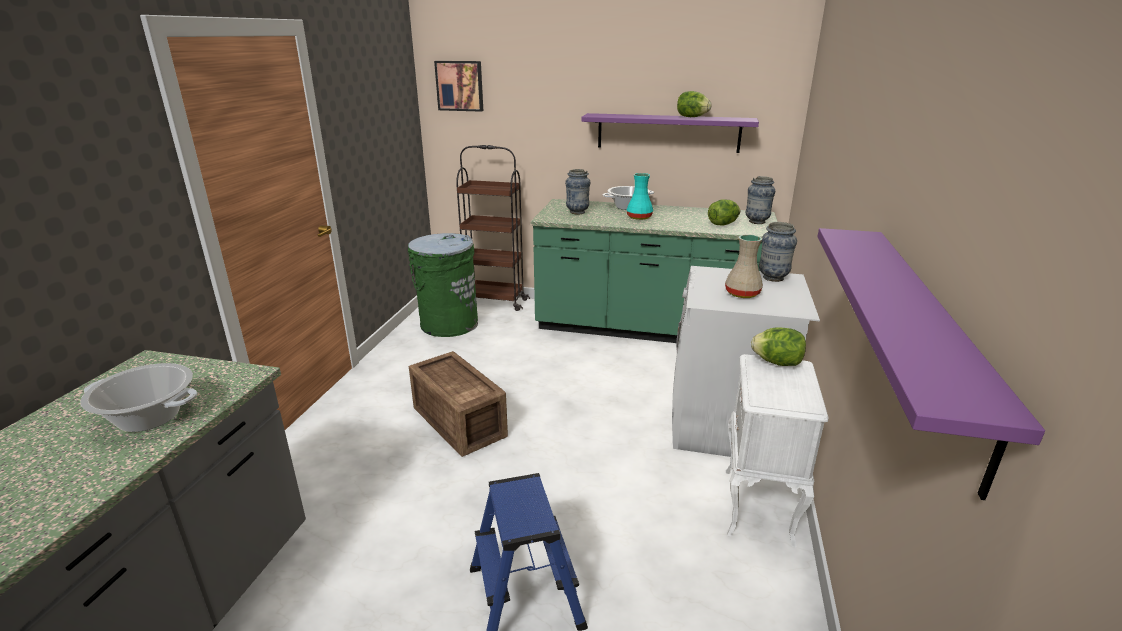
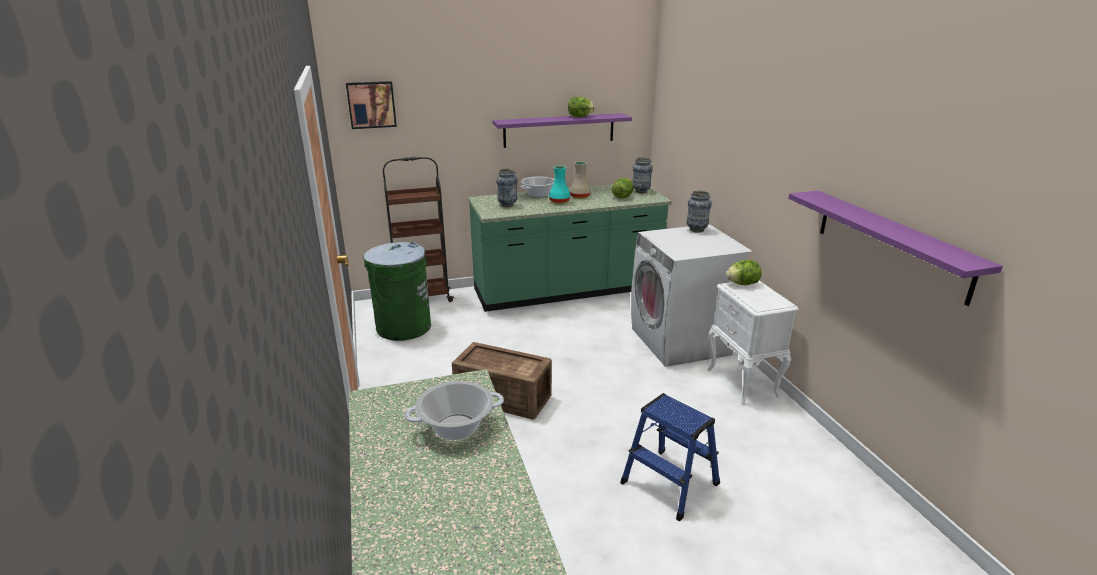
camera: 30 degrees left, 0 degrees up
(743, 294) = (694, 244): beige vase -> beige vase (580, 197)

